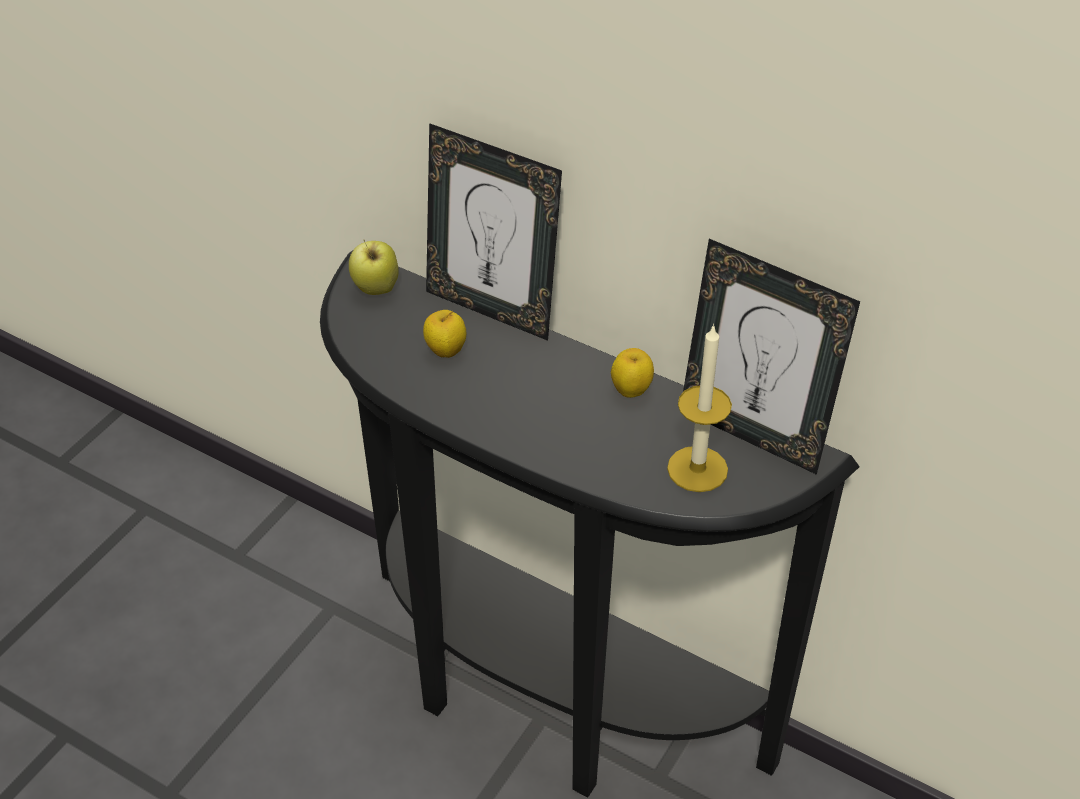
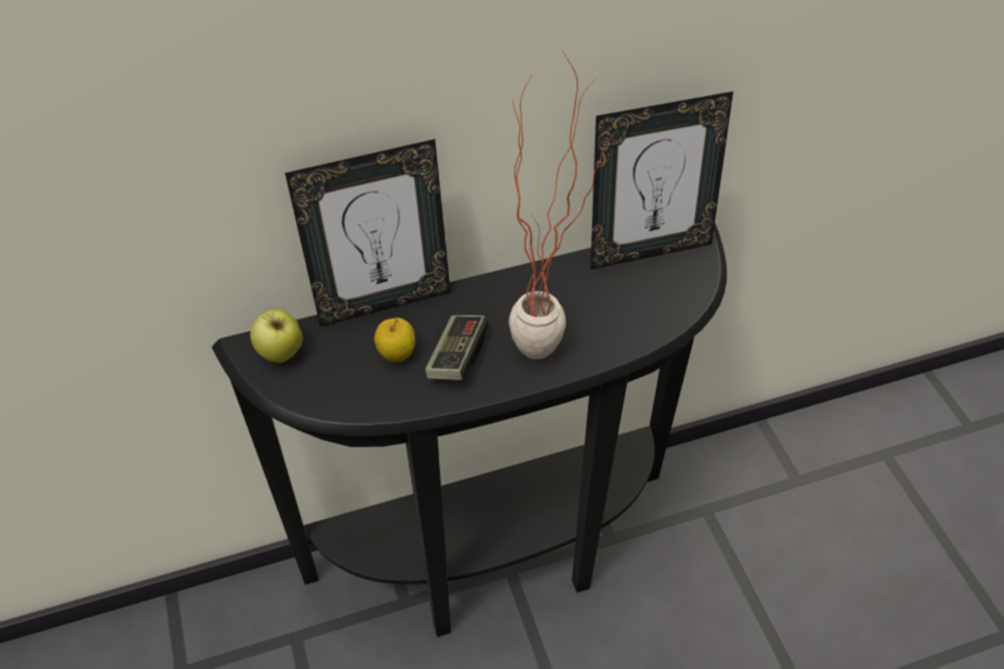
camera: 50 degrees left, 5 degrees up
(484, 386) = (457, 356): none -> game controller
(562, 435) = (552, 344): none -> potted plant
(631, 391) = (547, 281): apple -> none
(697, 469) = (652, 296): candle -> none

